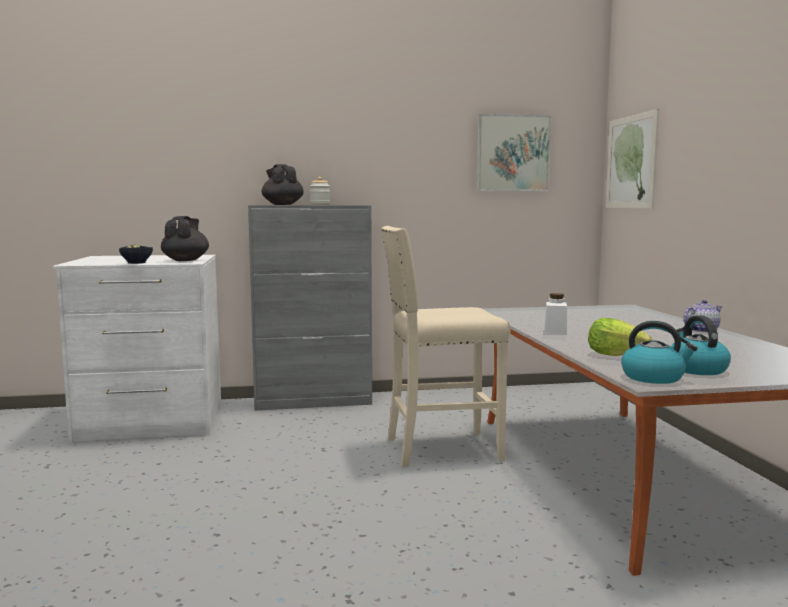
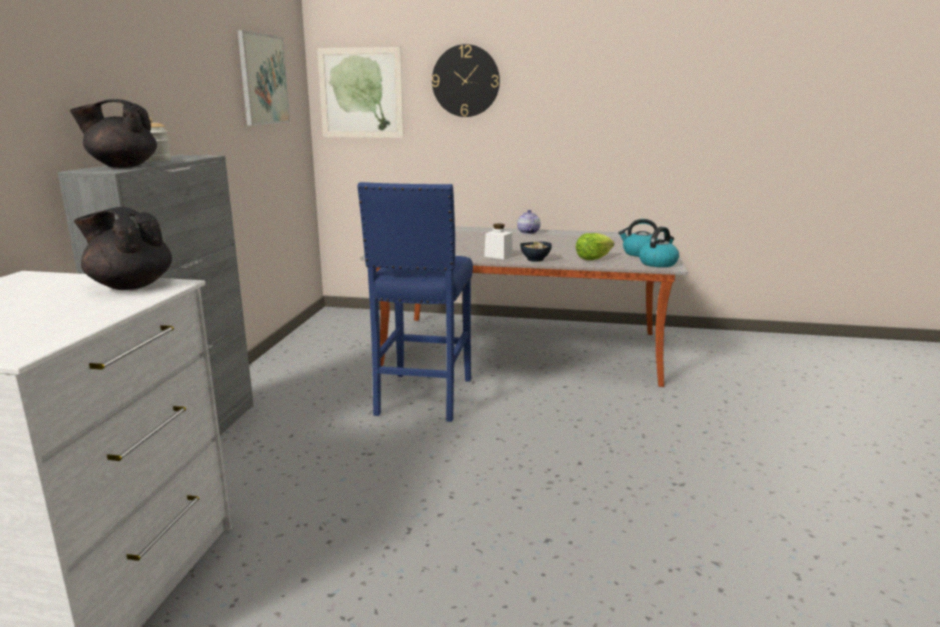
camera: 70 degrees left, 10 degrees up
(136, 263) = (112, 311): bowl -> bowl (536, 260)
(440, 449) = (423, 397): beige stool -> blue stool
(702, 138) = (465, 81): none -> wall clock

